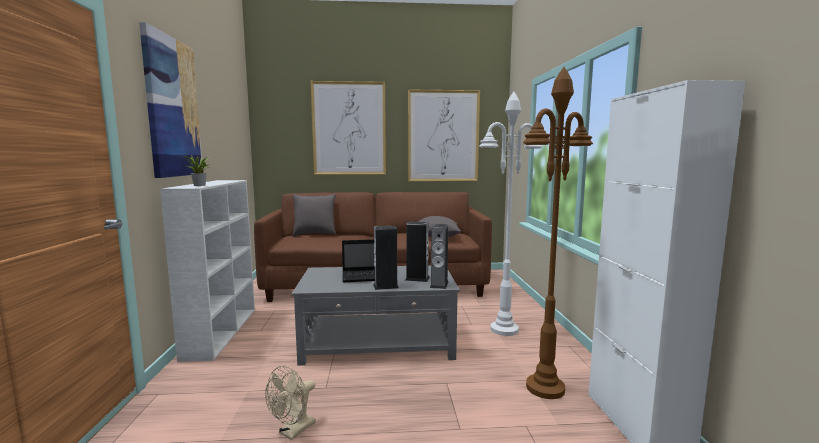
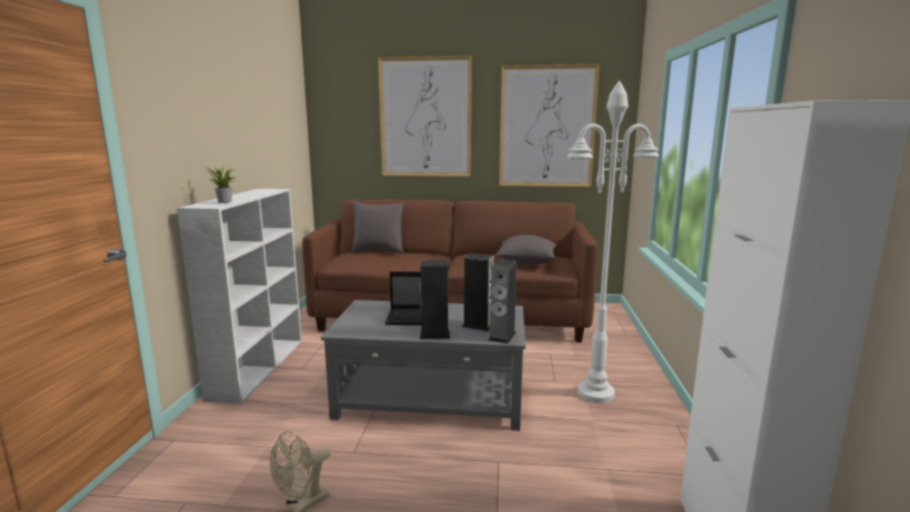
camera: 10 degrees right, 5 degrees up
(172, 108) = (194, 108): picture -> none
(545, 388) = (624, 483): brown floor lamp -> none

